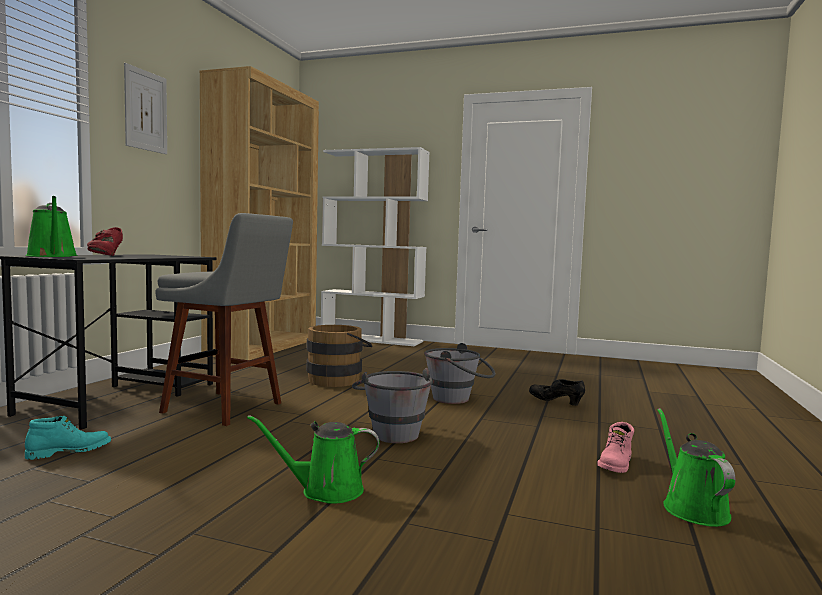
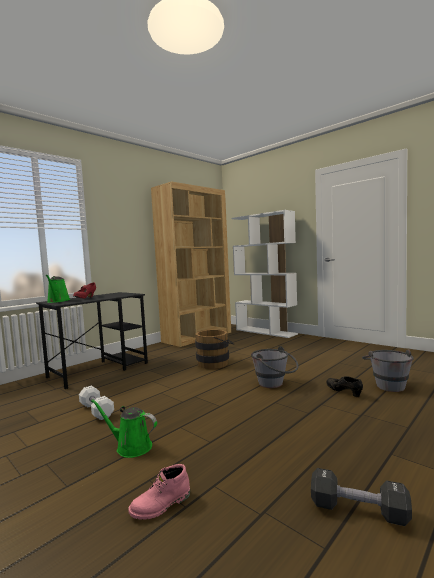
camera: 25 degrees right, 0 degrees up
(69, 451) = (48, 402): turquoise boot -> none
(146, 110) = (119, 216): picture -> none
(196, 453) = (96, 410): none -> white dumbbell
(227, 408) = (138, 381): grey stool -> none
(392, 432) = (208, 407): grey bucket -> grey bucket (387, 384)
(616, 464) = (335, 457): pink boot -> pink boot (161, 505)
(692, 508) = (358, 510): green watering can -> black dumbbell

